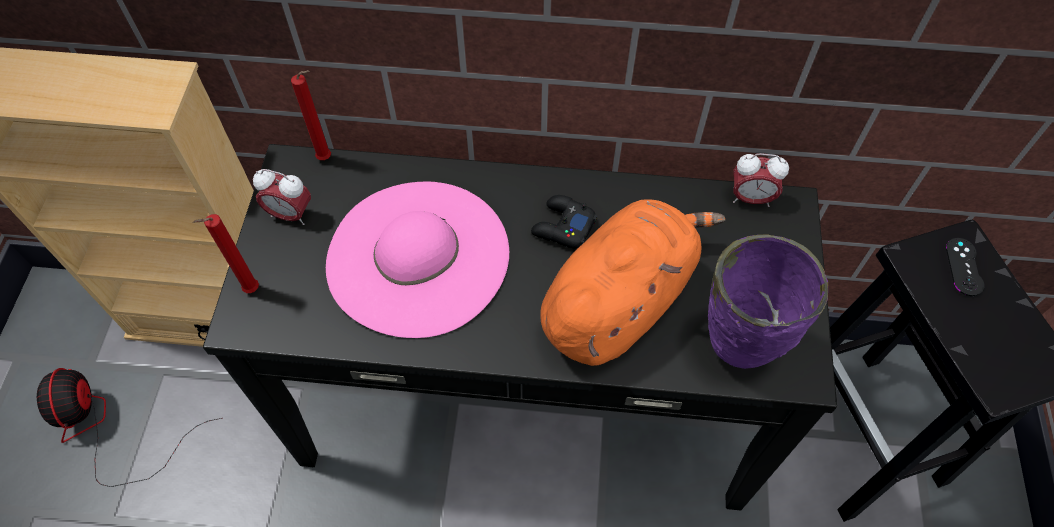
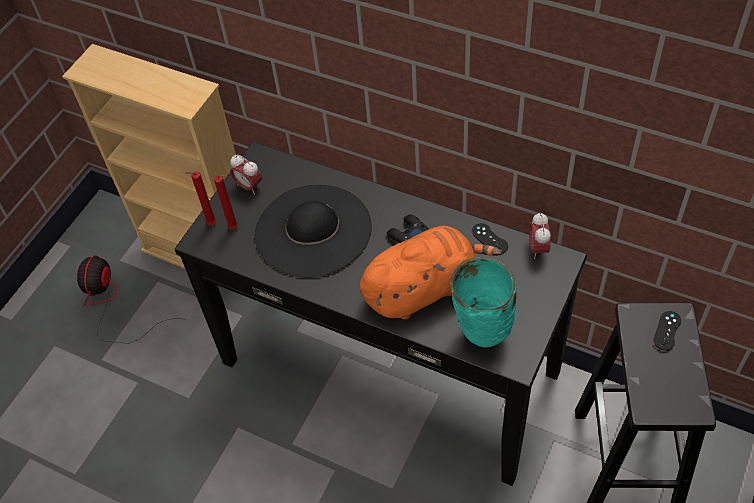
camera: 25 degrees right, 5 degrees down
(327, 159) = (282, 158): red candle -> red candle (234, 228)
(418, 257) = (313, 230): pink hat -> black hat
(679, 201) = (489, 239): none -> black game controller
(734, 351) = (480, 336): purple vase -> turquoise vase
(750, 198) = (538, 248): alarm clock -> alarm clock turned 60 degrees clockwise

